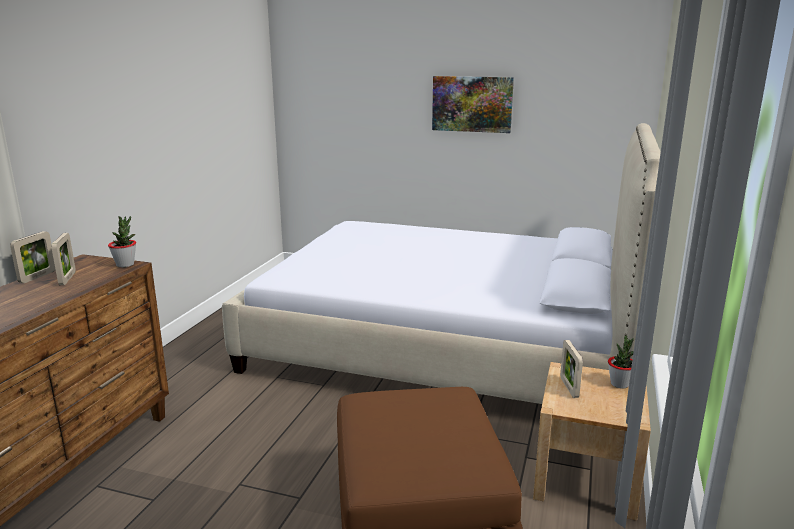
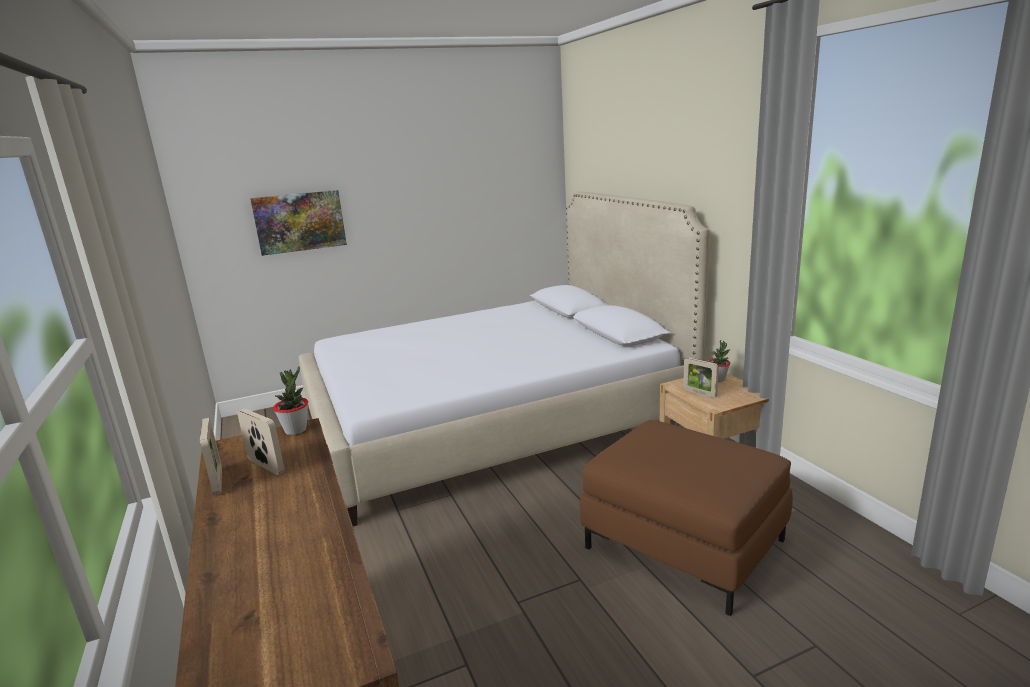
camera: 40 degrees left, 0 degrees up
(472, 104) = (414, 196): picture -> picture (299, 222)

